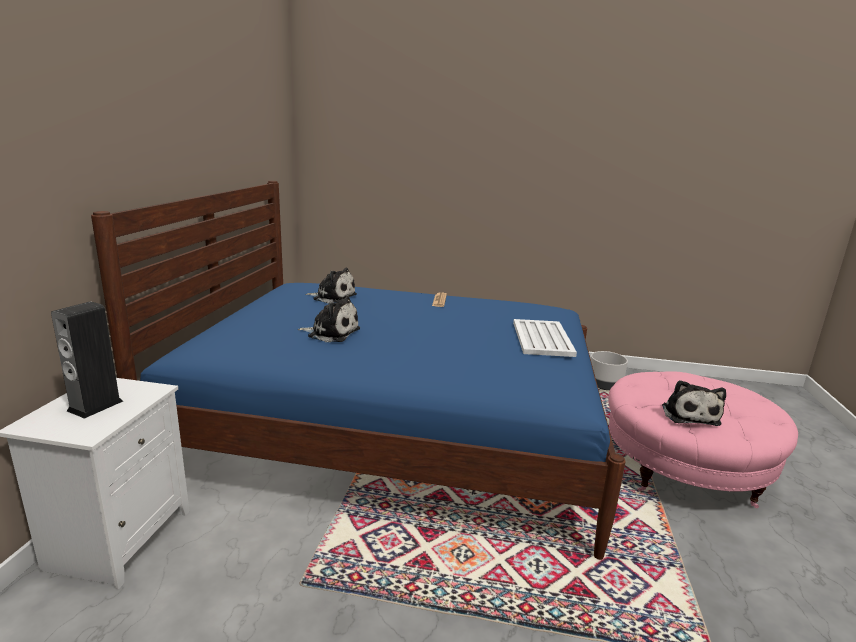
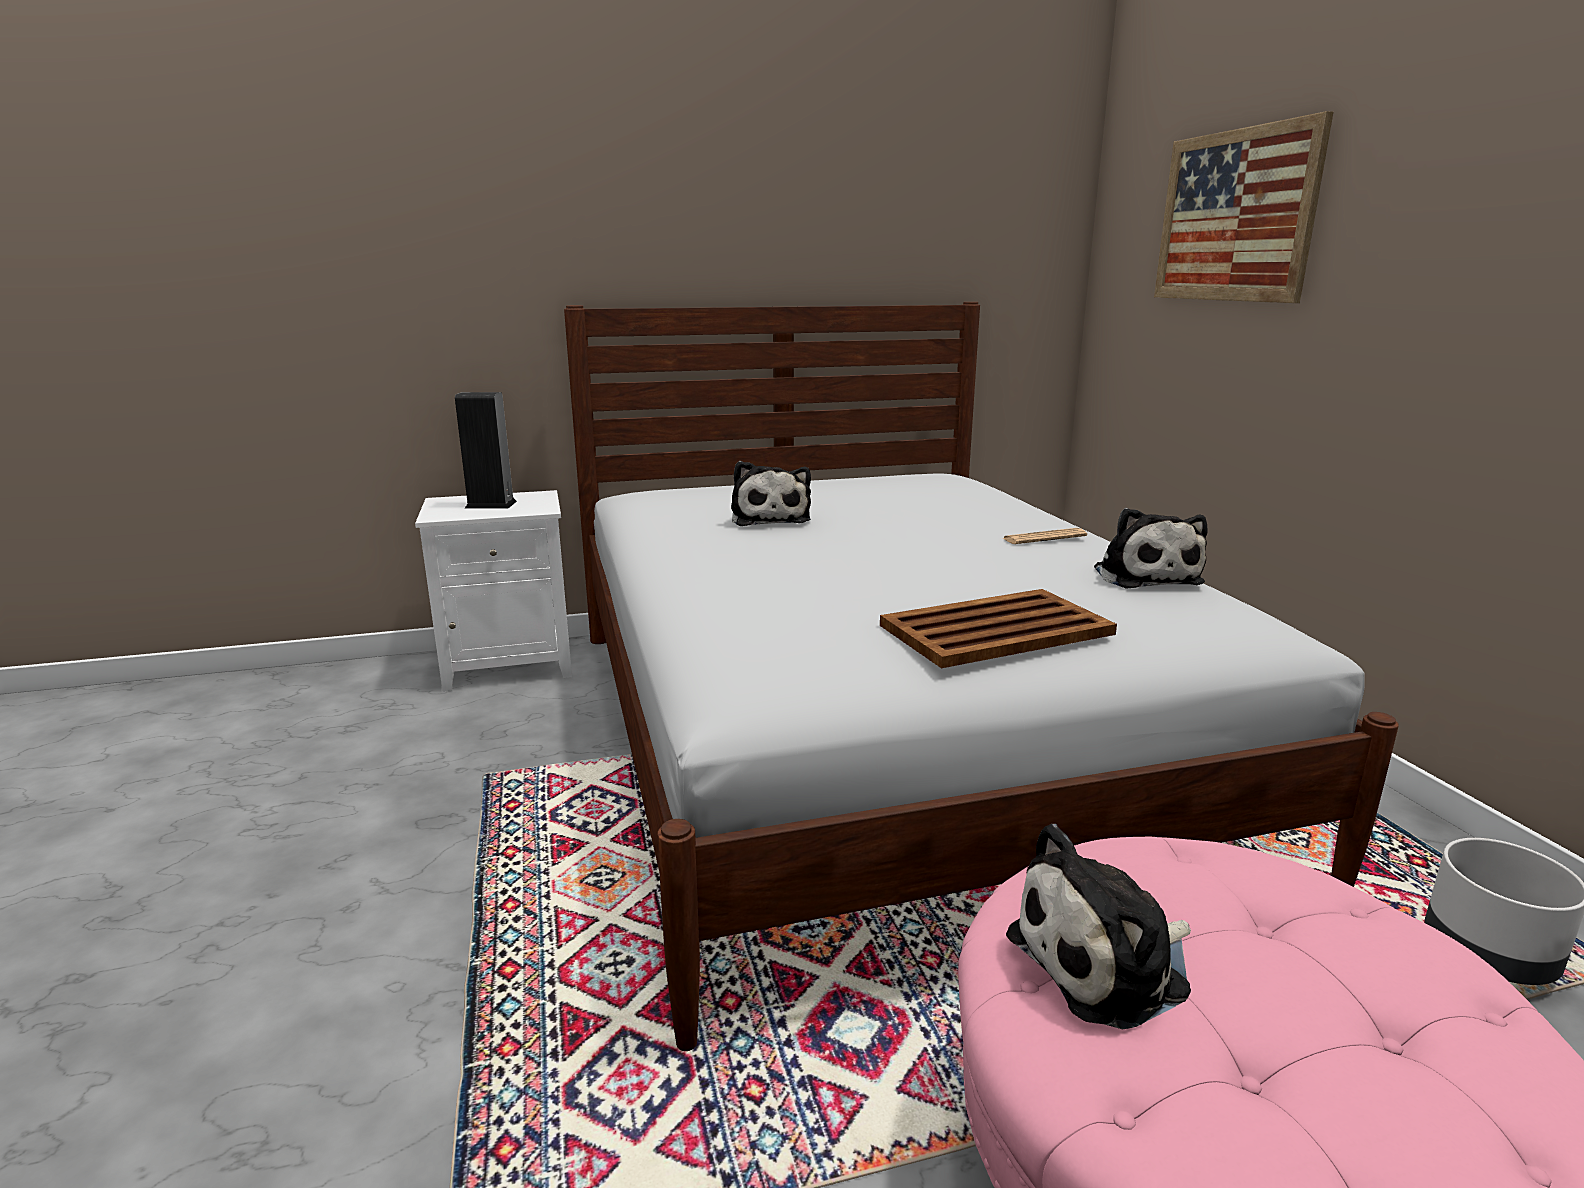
camera: 65 degrees right, 0 degrees up
(332, 297) = (916, 493): plush toy -> plush toy (1144, 576)
(396, 430) = (873, 738): blue bed -> white bed
(403, 140) = (1235, 216): none -> picture
(542, 339) = (993, 630): white tray -> brown tray

